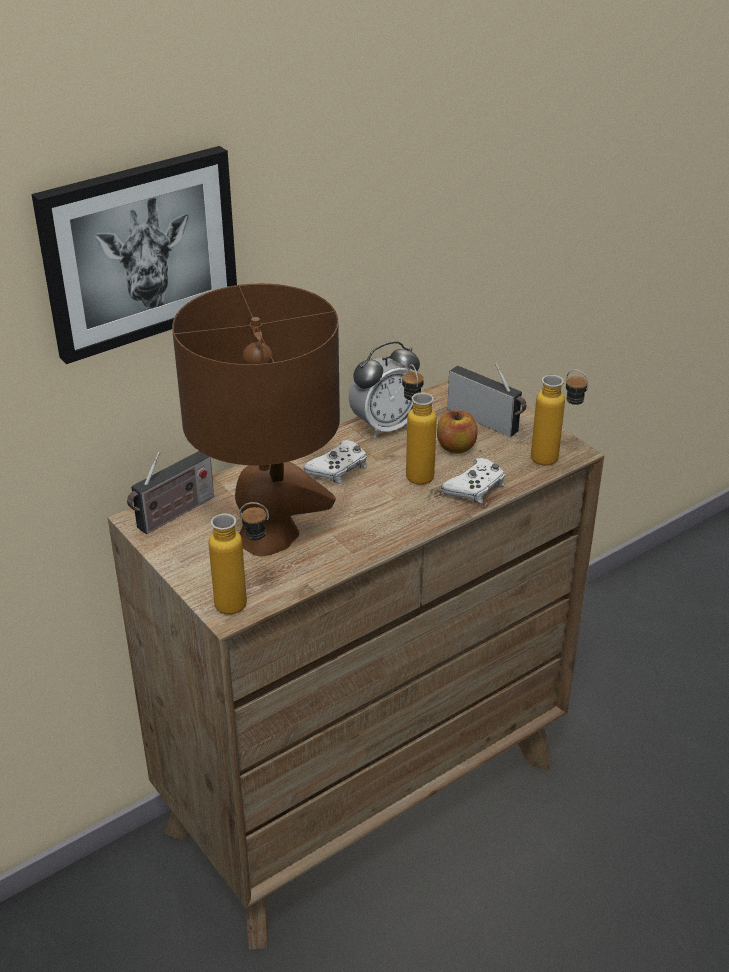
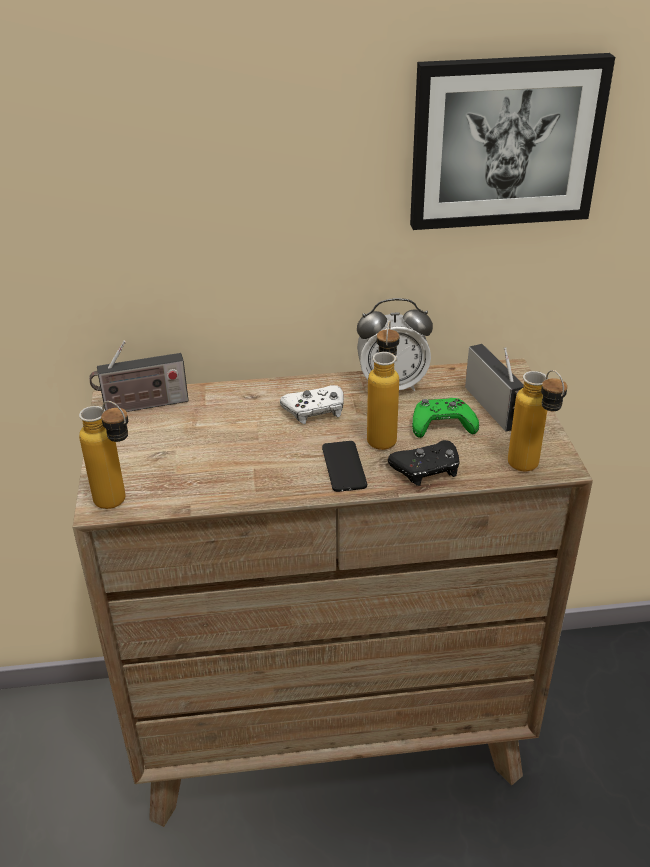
camera: 30 degrees right, 0 degrees up
(139, 252) = (130, 141): picture -> picture (505, 142)
(268, 536) = (198, 450): brown table lamp -> none
(407, 508) = (344, 467): none -> phone
(456, 447) = (442, 425): apple -> green game controller
(475, 488) = (426, 469): white game controller -> black game controller

